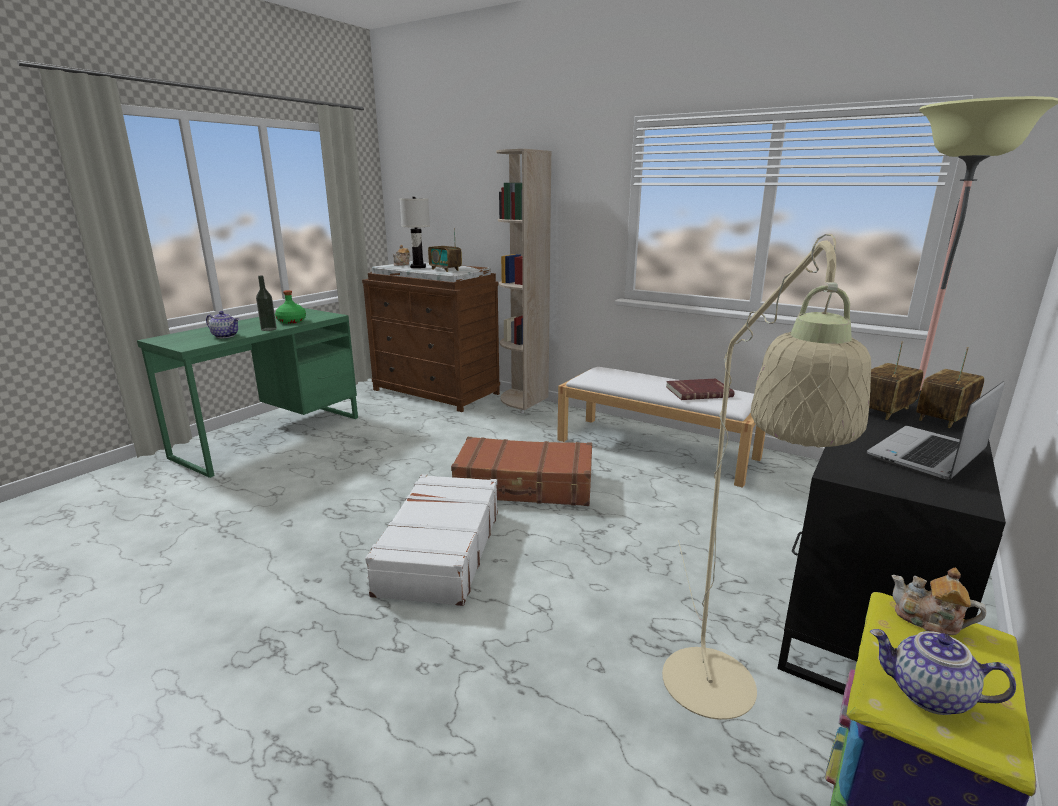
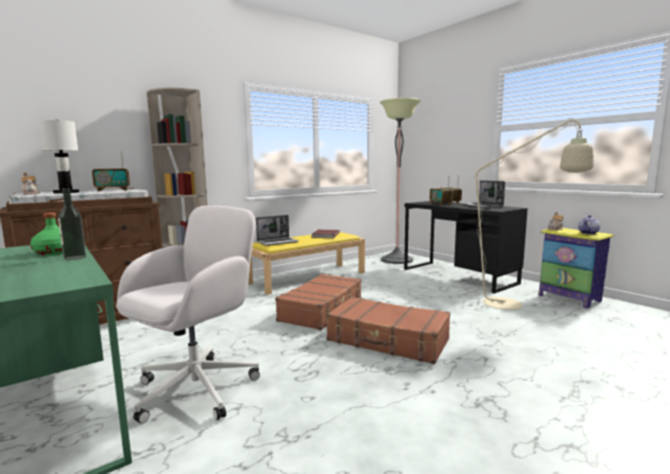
camera: 70 degrees left, 10 degrees down
(226, 336) = (64, 270): teapot -> none
(305, 469) = (196, 390): none -> white office chair
(439, 551) = (387, 340): white suitcase -> brown suitcase
(608, 376) = (278, 242): none -> laptop
(657, 449) = (308, 277): white bench -> yellow bench

